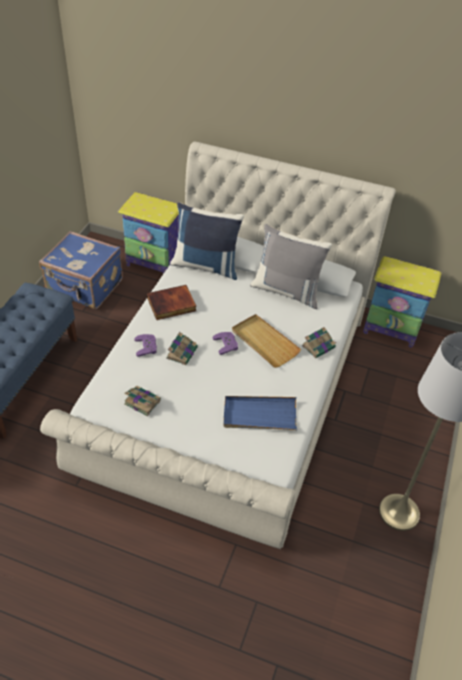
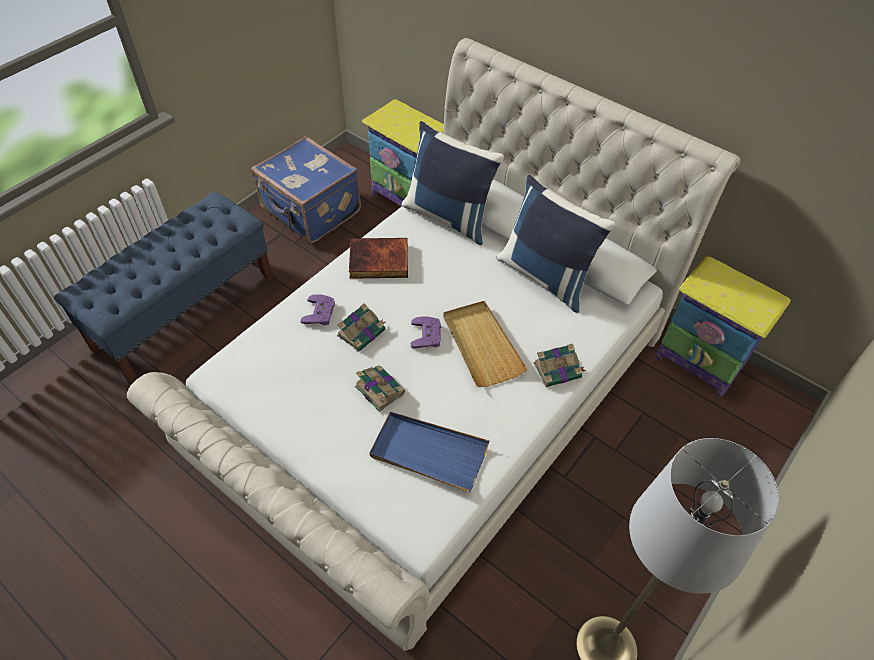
camera: 20 degrees right, 5 degrees up
(141, 402) = (277, 389): book -> book (379, 389)
(287, 290) = (546, 276): grey pillow -> blue pillow

